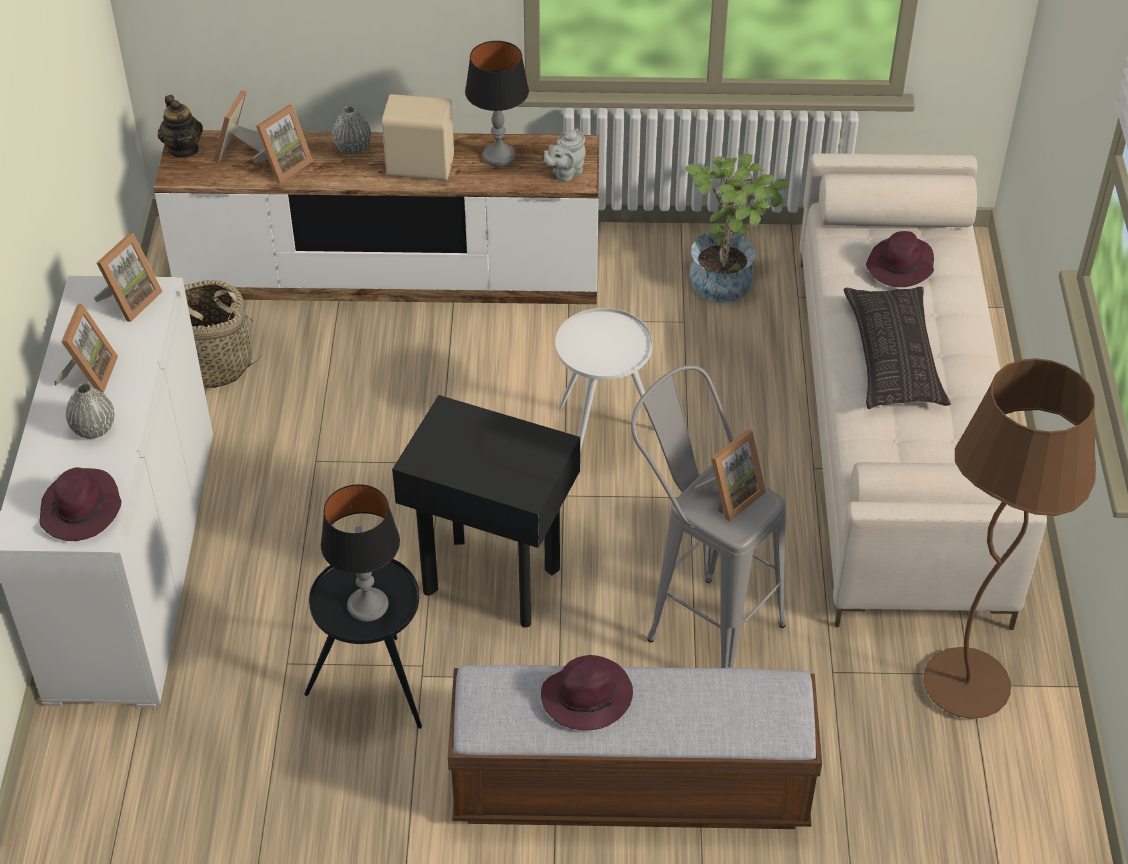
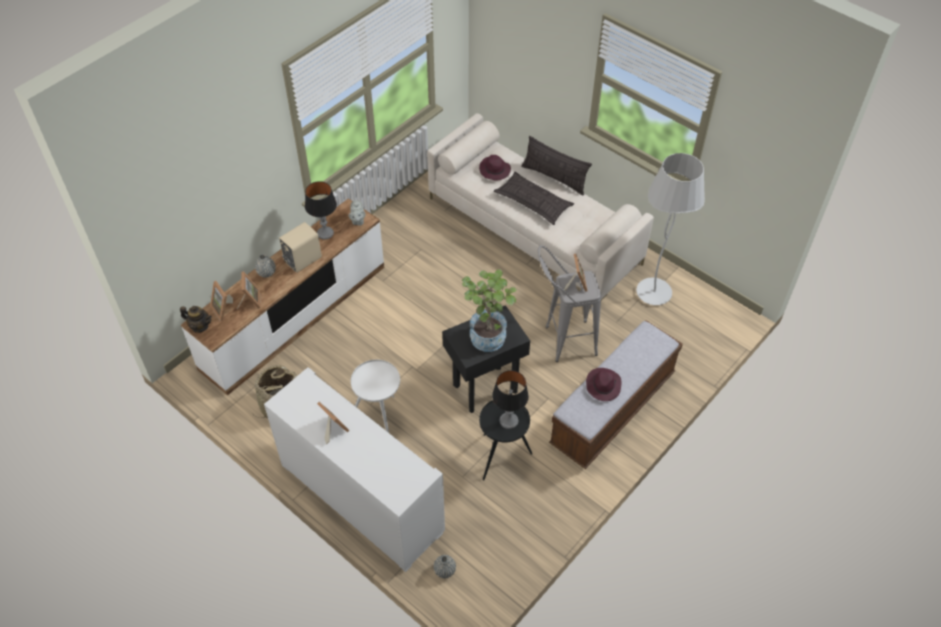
camera: 50 degrees left, 5 degrees up
(81, 510) = (407, 473): purple hat -> none
(93, 429) = (366, 444): grey vase -> grey vase (445, 571)
(130, 300) = (303, 391): picture frame -> none
(601, 439) = (452, 312): white side table -> white side table (380, 418)
(728, 278) = (414, 222): potted plant -> potted plant (488, 333)
(966, 686) = (653, 293): brown floor lamp -> white floor lamp
(985, 348) = (554, 178): none -> pillow

